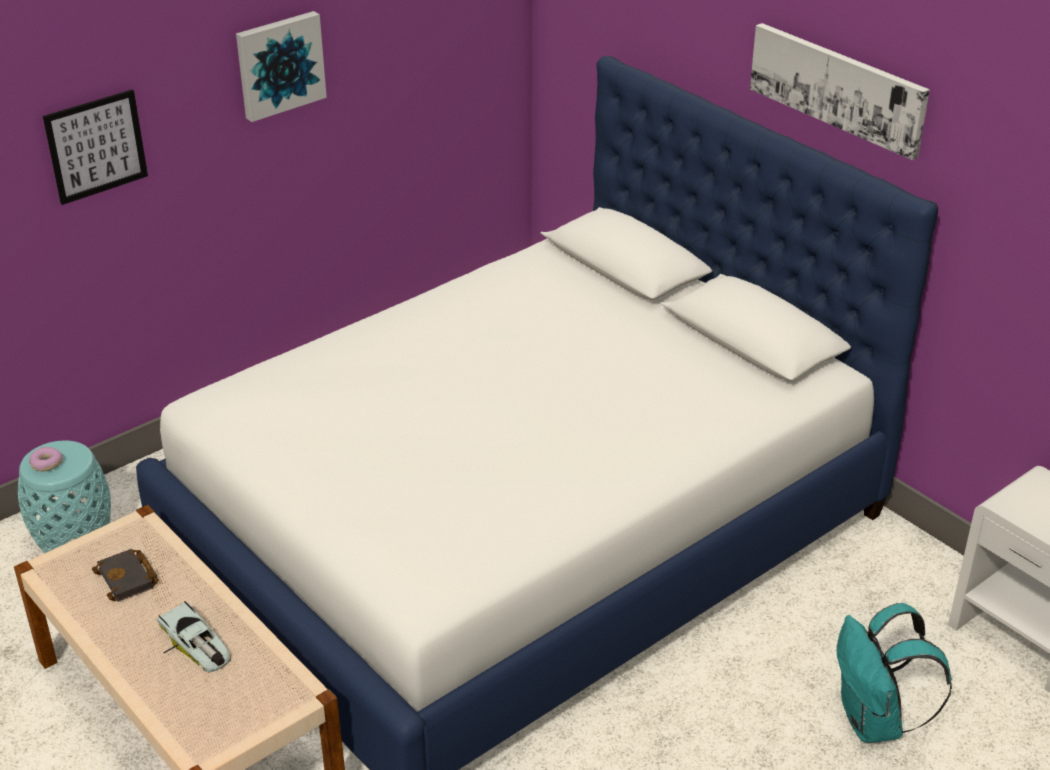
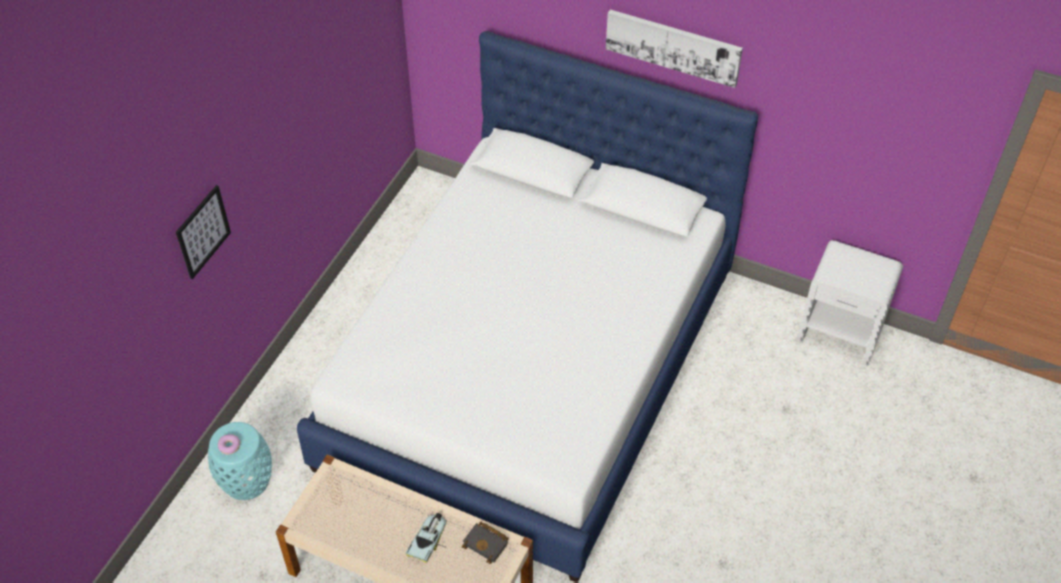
camera: 25 degrees left, 15 degrees up
(129, 579) = (356, 512): black book -> black book (487, 543)
(196, 644) = (429, 539): toy car -> toy car turned 90 degrees counterclockwise
(279, 64) = (284, 118): picture -> none
(875, 722) = (787, 420): turquoise backpack -> none

